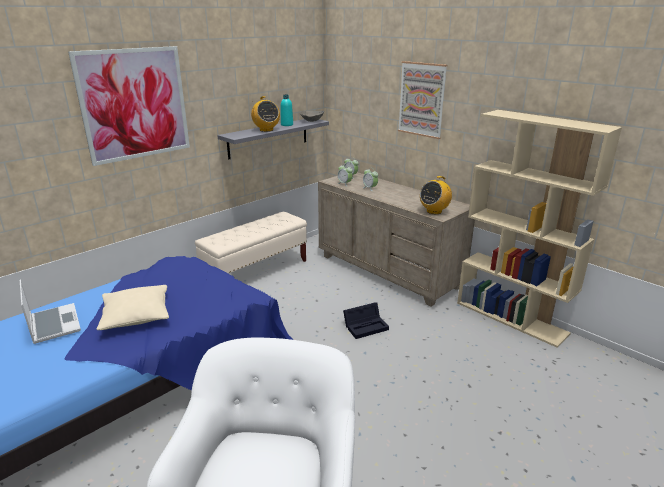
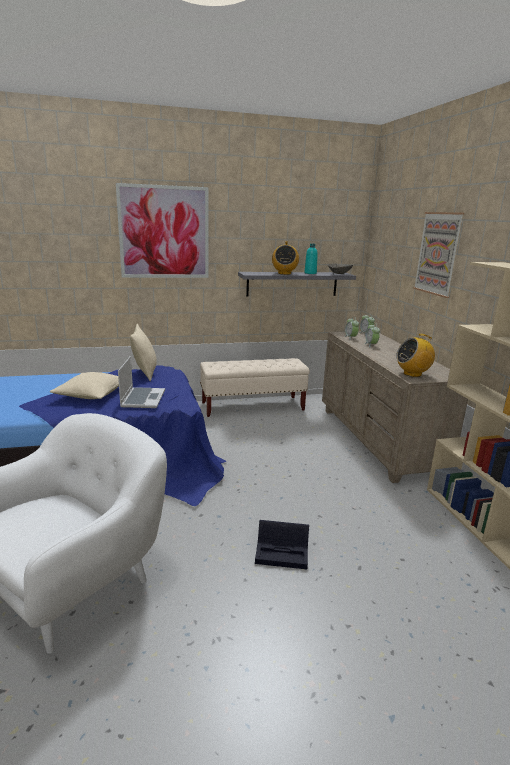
camera: 30 degrees right, 5 degrees down
(53, 324) = (40, 385): laptop -> laptop (142, 398)
(163, 271) = (145, 373): none -> beige pillow
(366, 326) = (306, 477): black storage box -> black storage box (283, 552)

